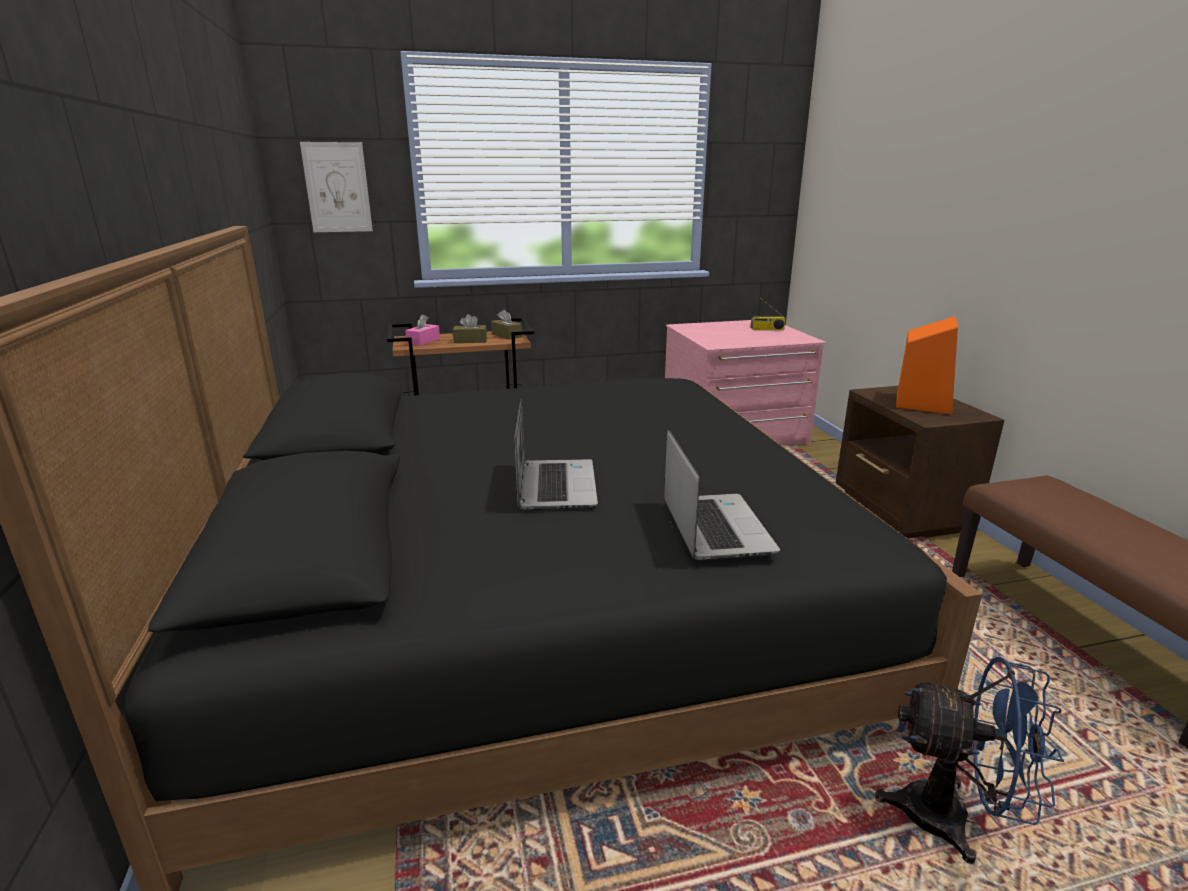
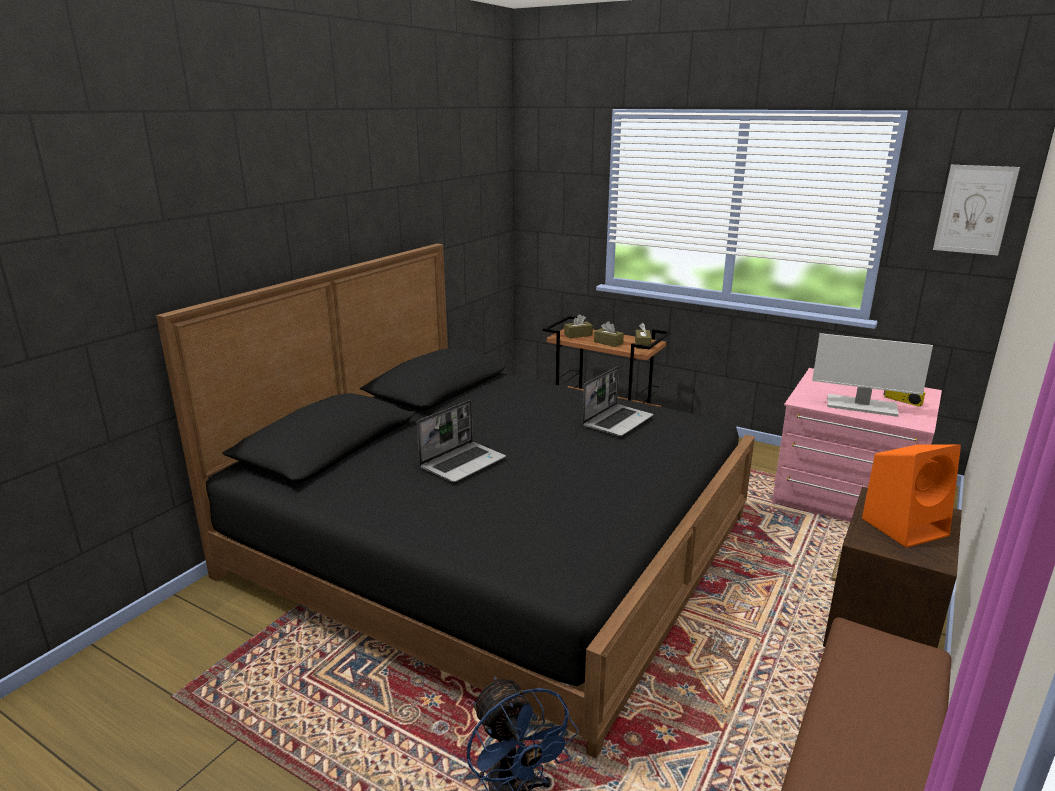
camera: 45 degrees right, 0 degrees up
(337, 187) = (557, 208): picture -> picture (974, 210)
(423, 341) = (578, 335): pink tissue box -> brown tissue box
(714, 527) = (486, 523): laptop -> laptop (617, 421)
(754, 338) = (860, 406): none -> monitor

